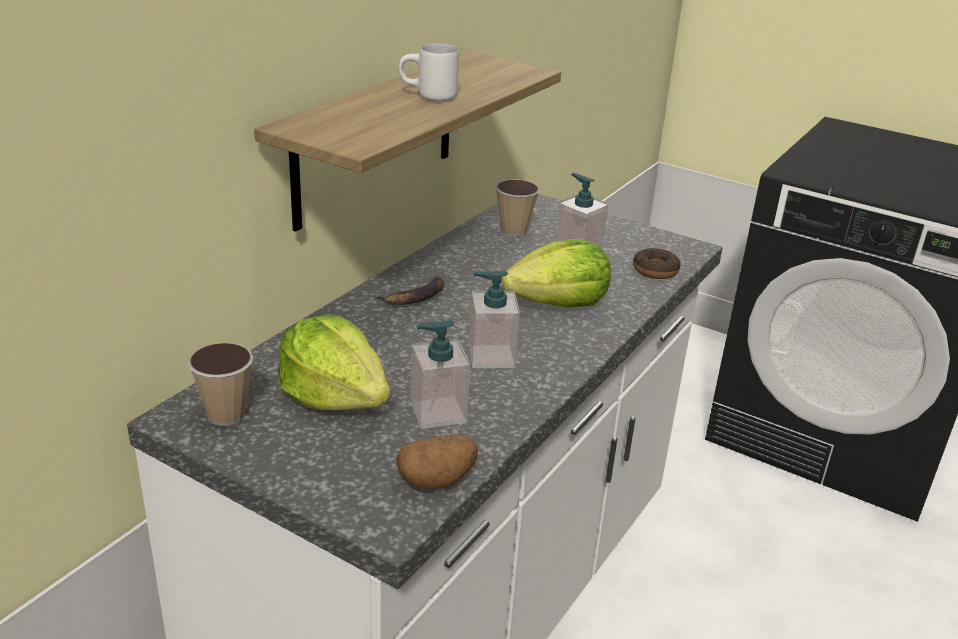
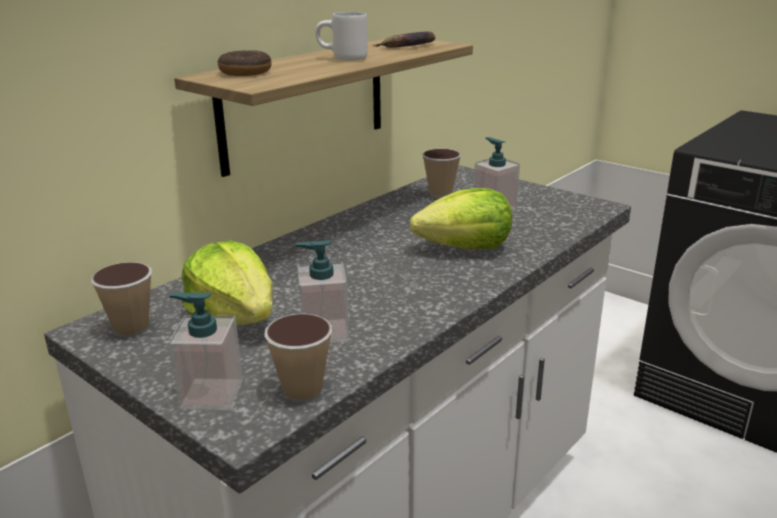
camera: 10 degrees right, 5 degrees down
(414, 296) = (336, 240): banana -> banana (409, 46)
(437, 480) = (302, 390): potato -> cup
(491, 356) = (389, 287): soap dispenser -> soap dispenser (211, 394)
(655, 270) = (562, 223): donut -> donut (245, 72)

